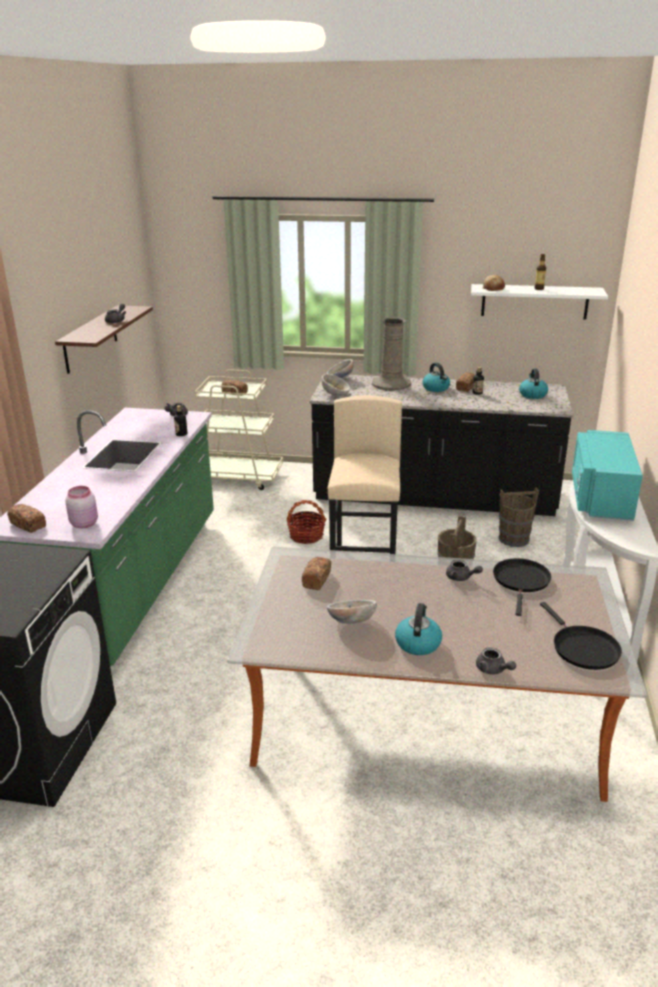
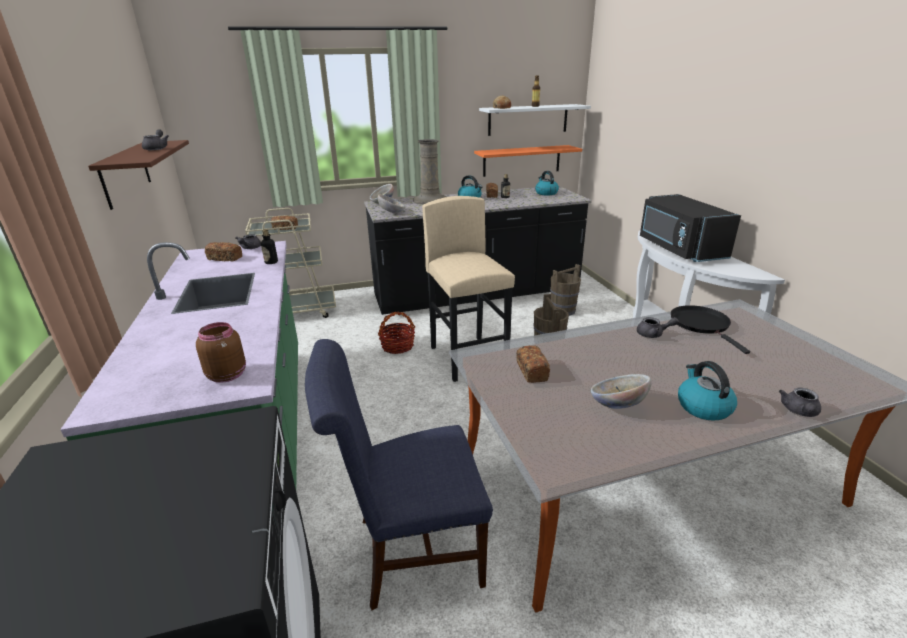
camera: 25 degrees left, 0 degrees up
(28, 525) = (138, 397): bread -> bread (225, 258)
(84, 523) = (227, 375): pink jar -> brown jar
(193, 699) = (410, 551): none -> blue chair
(493, 670) = (799, 412): grey teapot -> grey teapot turned 90 degrees clockwise
(523, 348) = (521, 160): none -> orange shelf
(582, 648) = (828, 367): black frying pan -> none
(599, 497) = (678, 249): turquoise microwave -> black microwave

